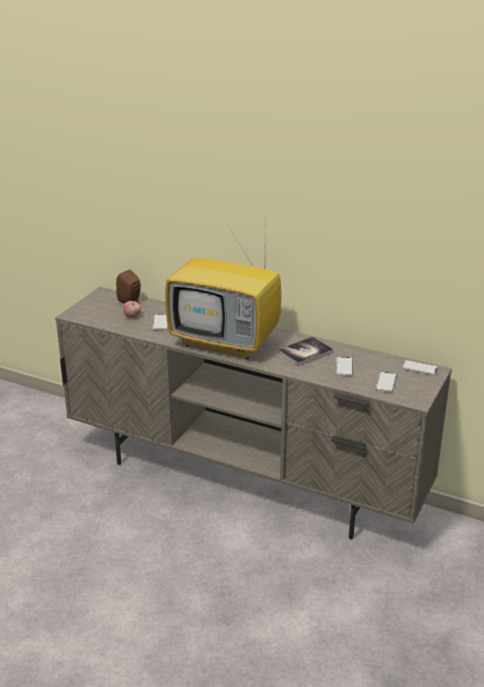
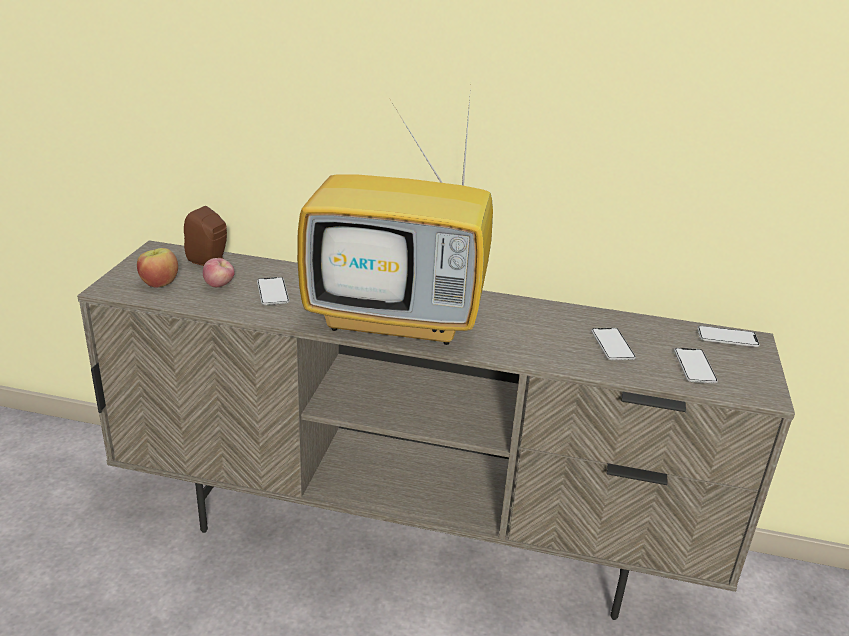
camera: 15 degrees left, 0 degrees up
(99, 313) = (159, 283): none -> apple
(305, 352) = (536, 325): book -> none

